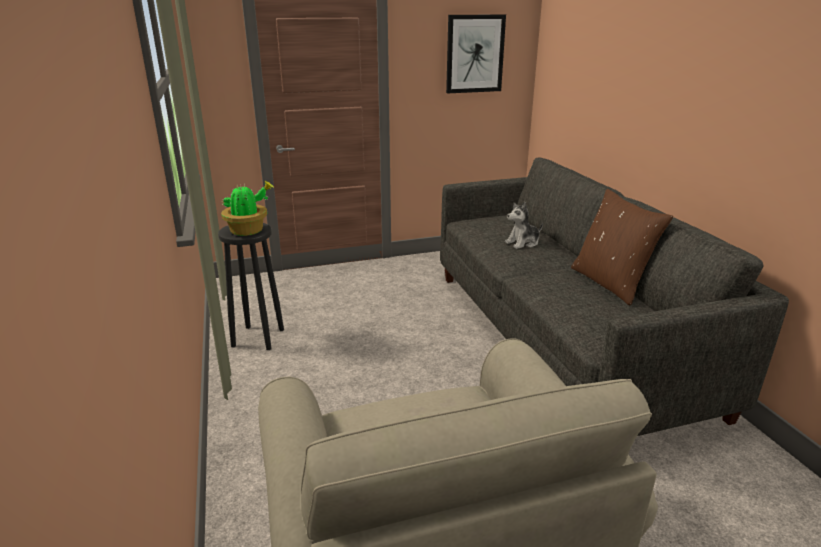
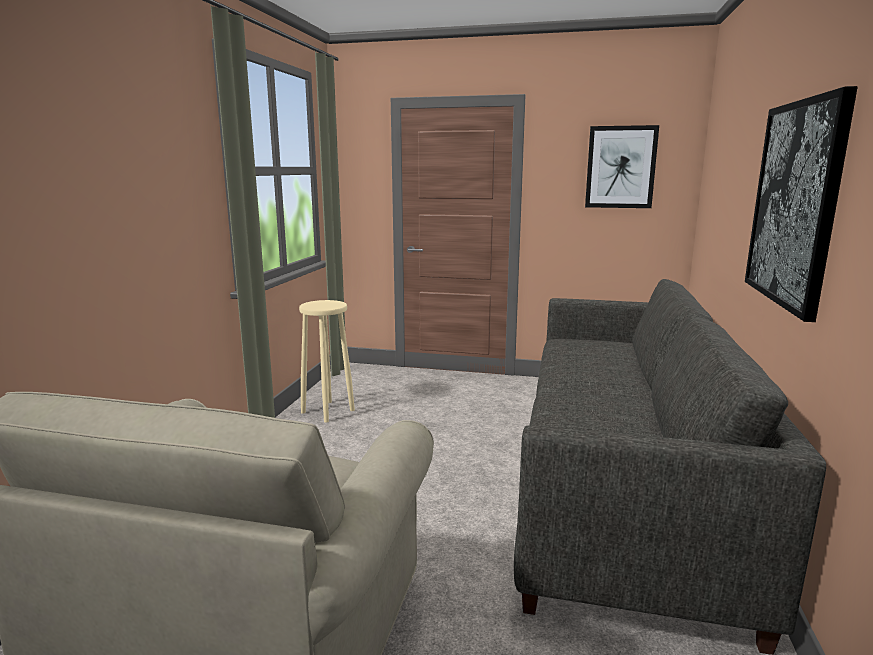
camera: 30 degrees right, 10 degrees down
(248, 231) = (324, 306): potted plant -> none
(258, 337) = (328, 411): black stool -> beige stool
(523, 243) = (600, 366): plush toy -> none
(610, 283) = (649, 418): brown pillow -> none
(709, 108) = (795, 203): none -> picture

